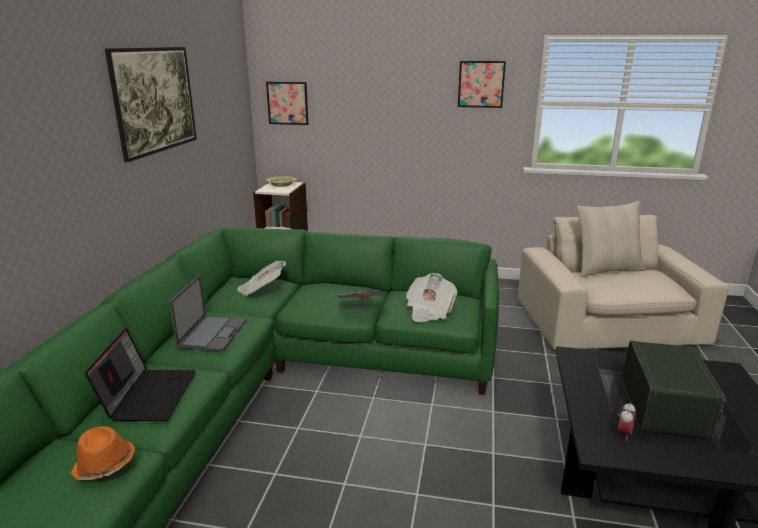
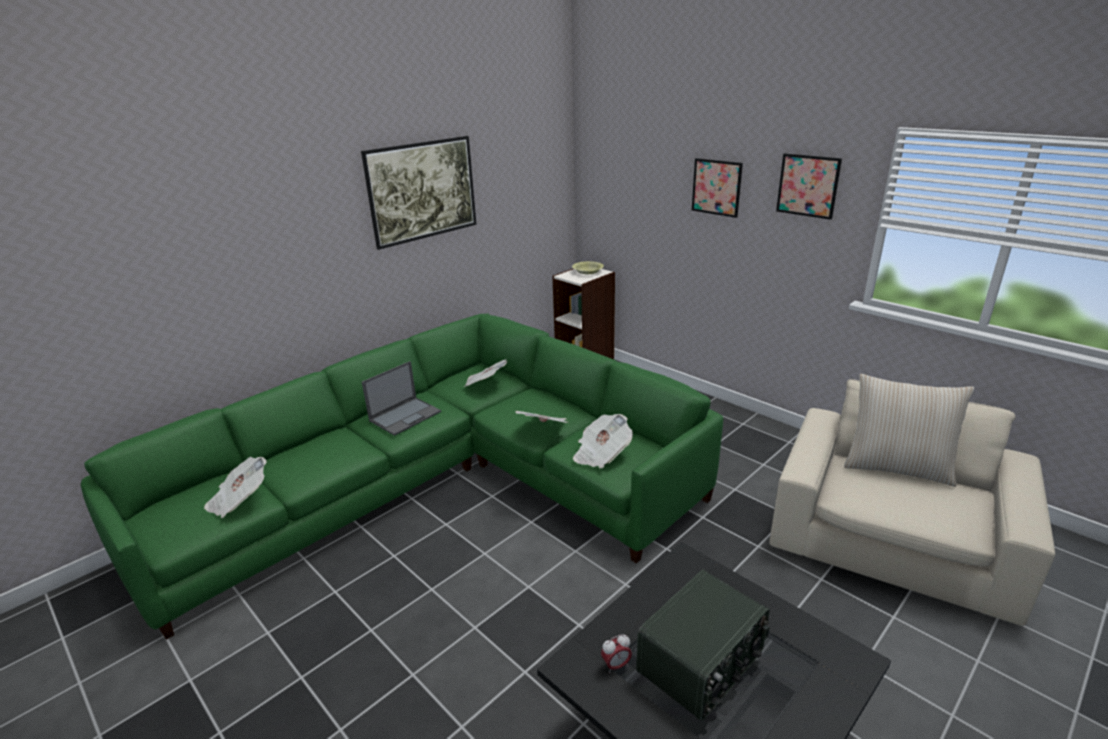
camera: 35 degrees right, 5 degrees up
(104, 465) = (239, 500): orange hat -> newspaper
(149, 395) = (313, 456): laptop -> none
(287, 103) = (604, 184): picture -> picture (716, 187)

